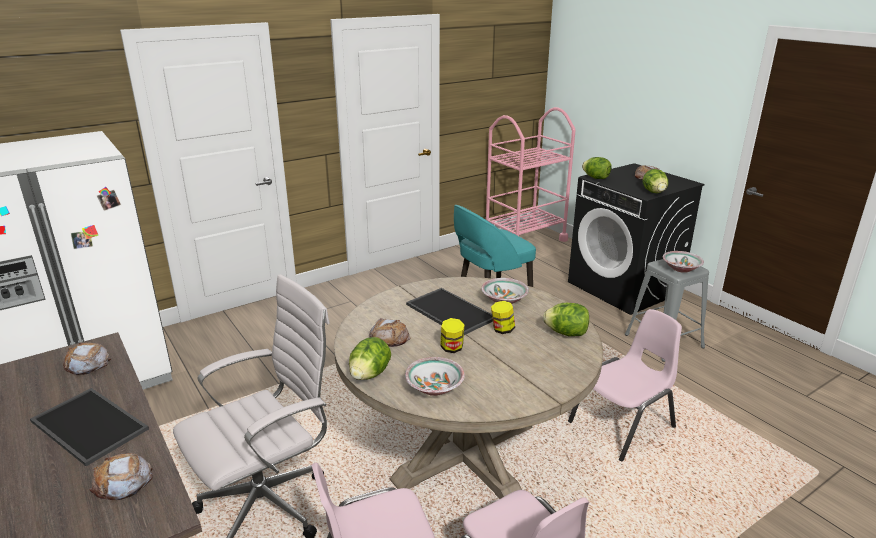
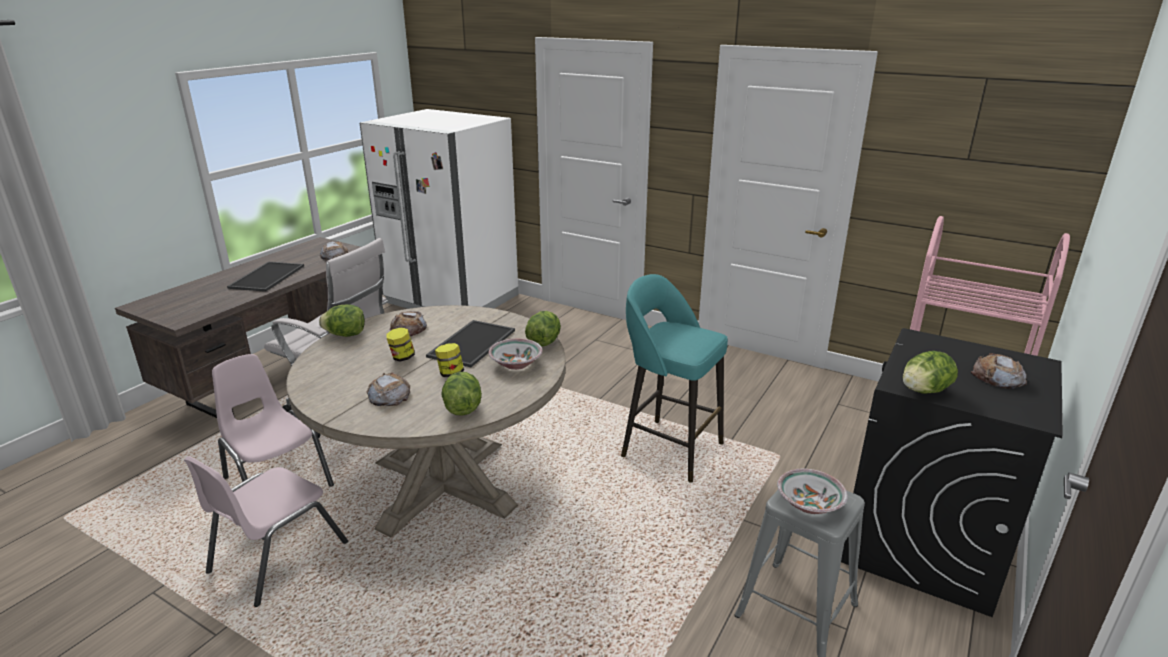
camera: 65 degrees right, 0 degrees up
(122, 482) = (213, 301): bread -> bread (389, 395)
(434, 387) = (334, 363): bowl -> none
(596, 178) = (916, 339): lettuce -> lettuce (544, 342)
(623, 425) = (551, 592): pink chair -> none

